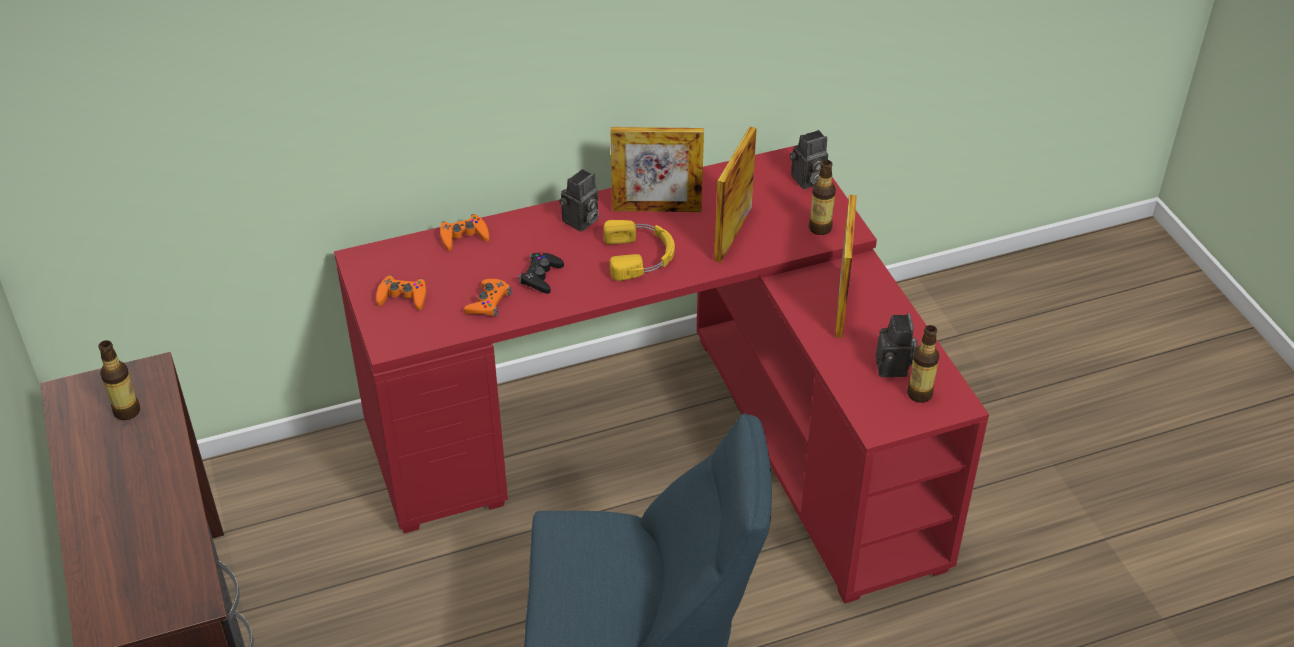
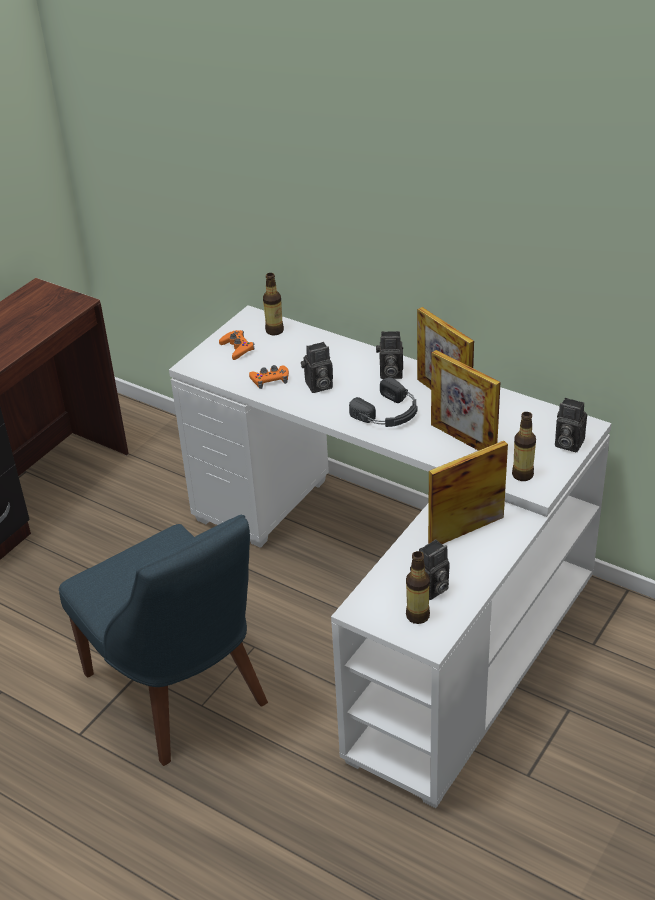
camera: 55 degrees right, 5 degrees down
(127, 411) = (41, 312): bottle -> bottle (274, 330)
(463, 236) = (318, 339): orange game controller -> none
(541, 276) = (318, 386): black game controller -> camera
(640, 255) = (388, 413): yellow headphones -> black headphones
(672, 441) = (398, 590): red desk -> white desk
(733, 233) = (463, 439): picture frame -> picture frame turned 120 degrees counterclockwise

